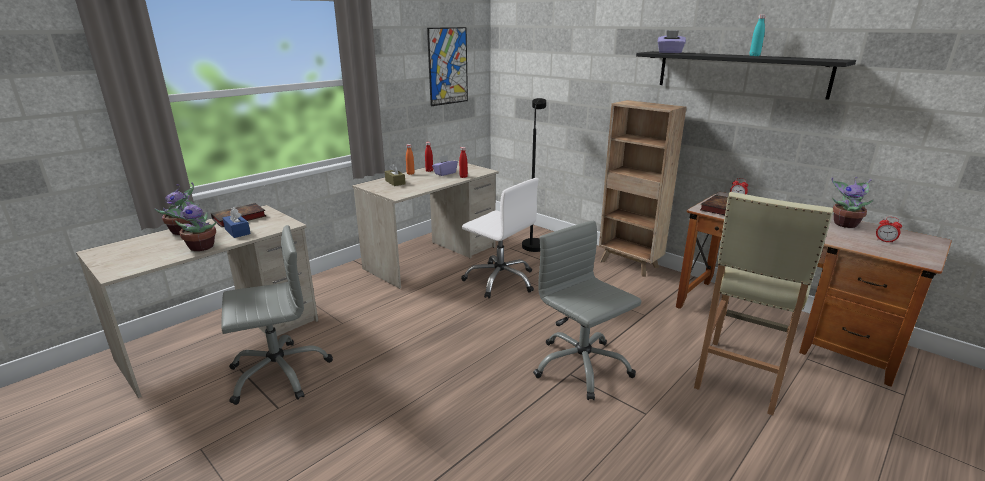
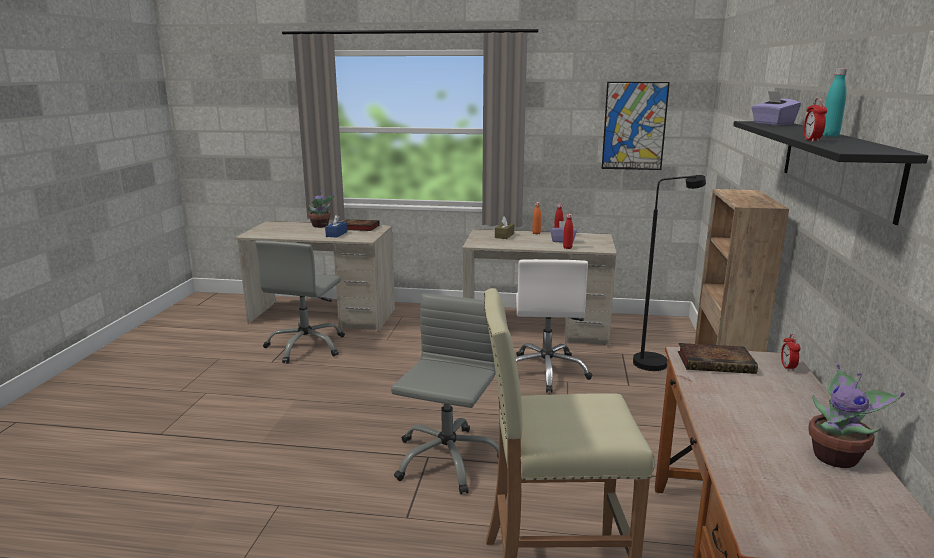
camera: 55 degrees right, 5 degrees down
(200, 247) = (302, 235): potted plant -> none
(279, 373) = (306, 346): grey office chair -> grey office chair turned 75 degrees clockwise
(885, 241) = (811, 497): alarm clock -> alarm clock (811, 140)

